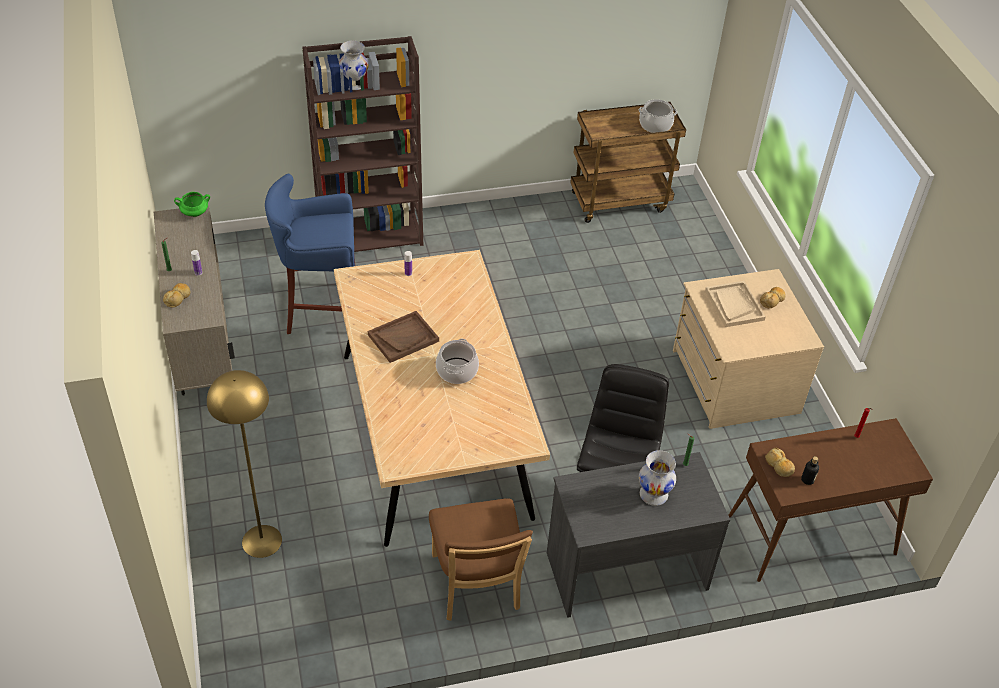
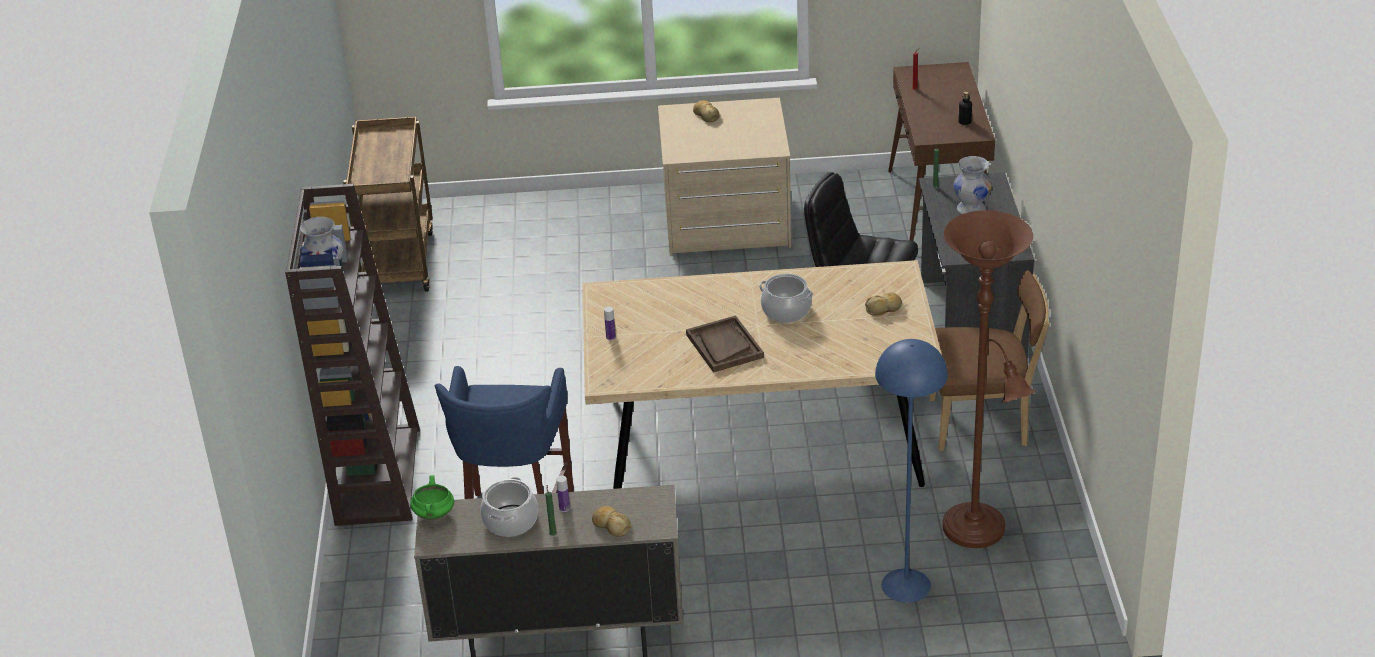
camera: 75 degrees left, 10 degrees down
(261, 541) = (906, 585): yellow floor lamp -> blue floor lamp
(328, 588) = (978, 532): none -> brown floor lamp
(655, 125) = (389, 141): cooking pot -> cooking pot (511, 521)
(734, 305) = (707, 138): beige tray -> none
(779, 466) = (946, 134): bread -> bread (884, 308)

